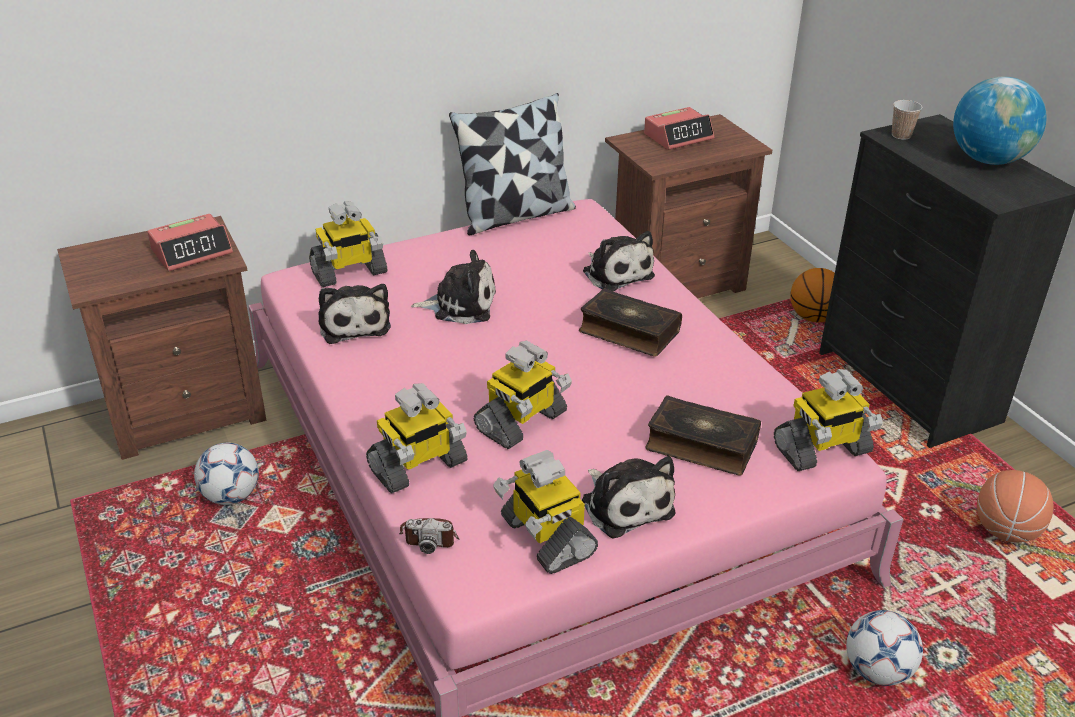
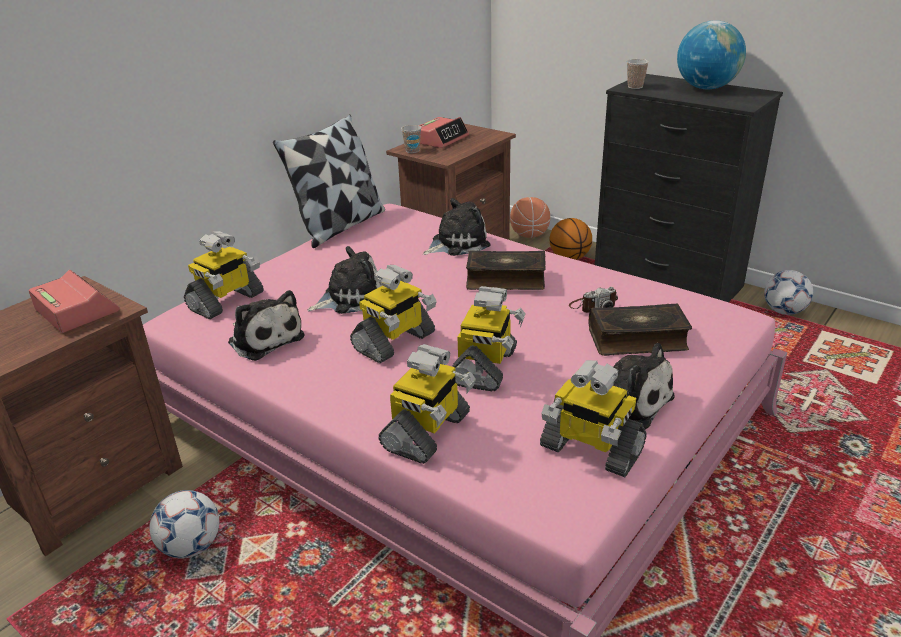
camera: 25 degrees left, 5 degrees down
(192, 251) = (76, 310): alarm clock -> alarm clock turned 75 degrees counterclockwise
(430, 536) = (491, 487): camera -> camera (593, 306)
(616, 273) = (457, 243): plush toy -> plush toy turned 60 degrees counterclockwise
(632, 145) = (412, 151): none -> cup
(822, 450) = (722, 315): toy robot -> toy robot (394, 342)
(877, 671) = (823, 475): football -> football (784, 311)
(1005, 530) = (808, 351): basketball -> basketball (529, 235)

